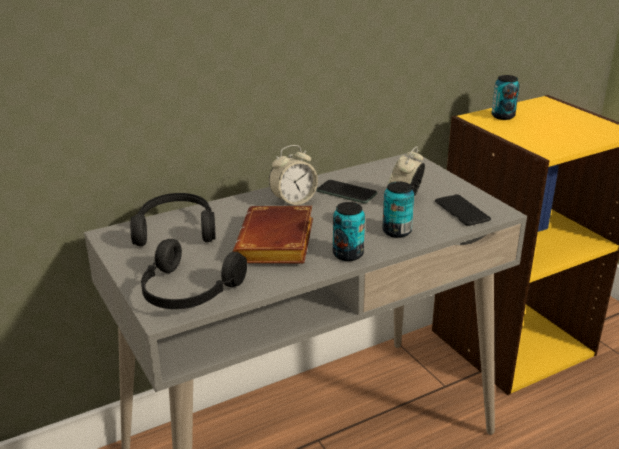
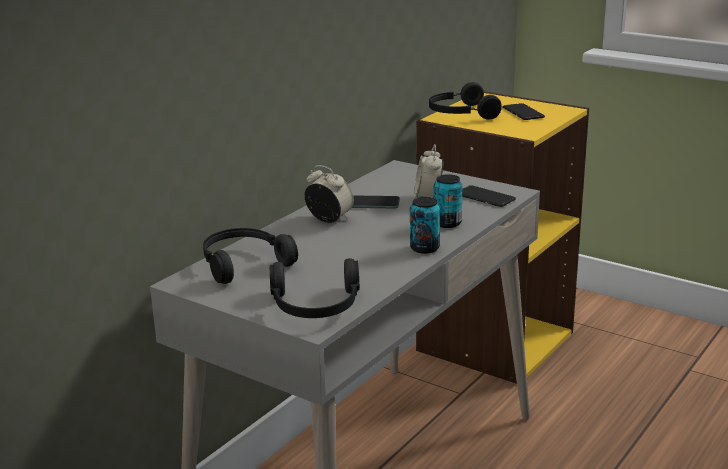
camera: 25 degrees left, 5 degrees down
(278, 244) = (354, 254): brown book -> none
(293, 201) = (329, 219): alarm clock -> alarm clock turned 90 degrees counterclockwise
(503, 116) = (461, 114): can -> black headphones
(568, 126) = (523, 113): none -> phone

